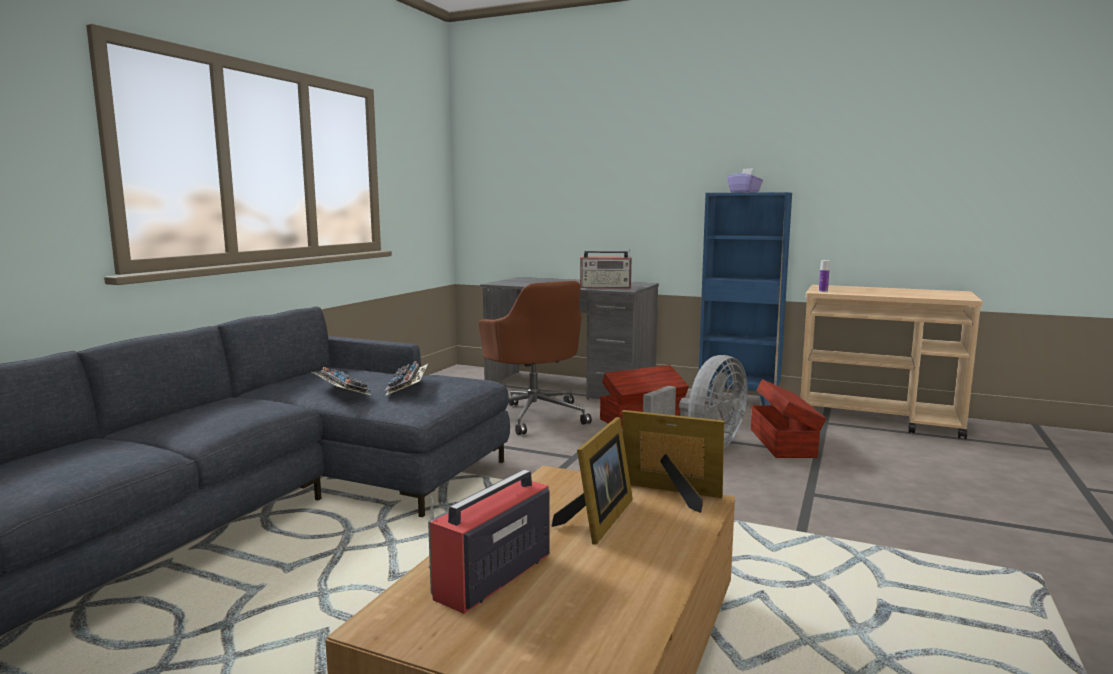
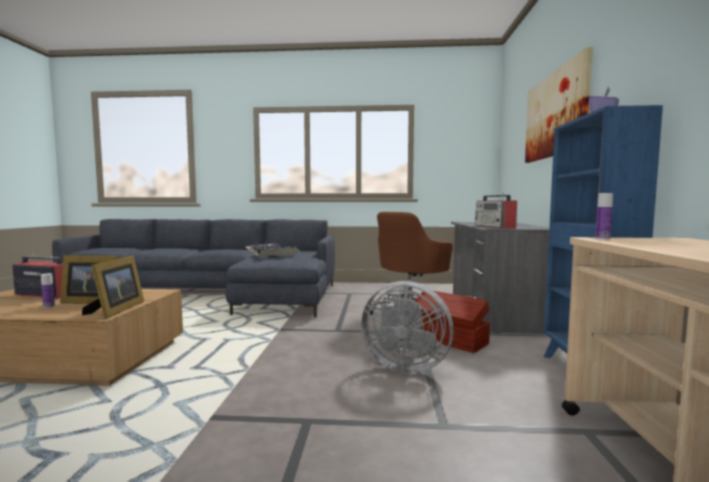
camera: 70 degrees right, 5 degrees down
(618, 161) = (555, 114): none -> picture
(620, 550) = (49, 306): none -> bottle
(783, 442) = (458, 403): brown storage box -> none

